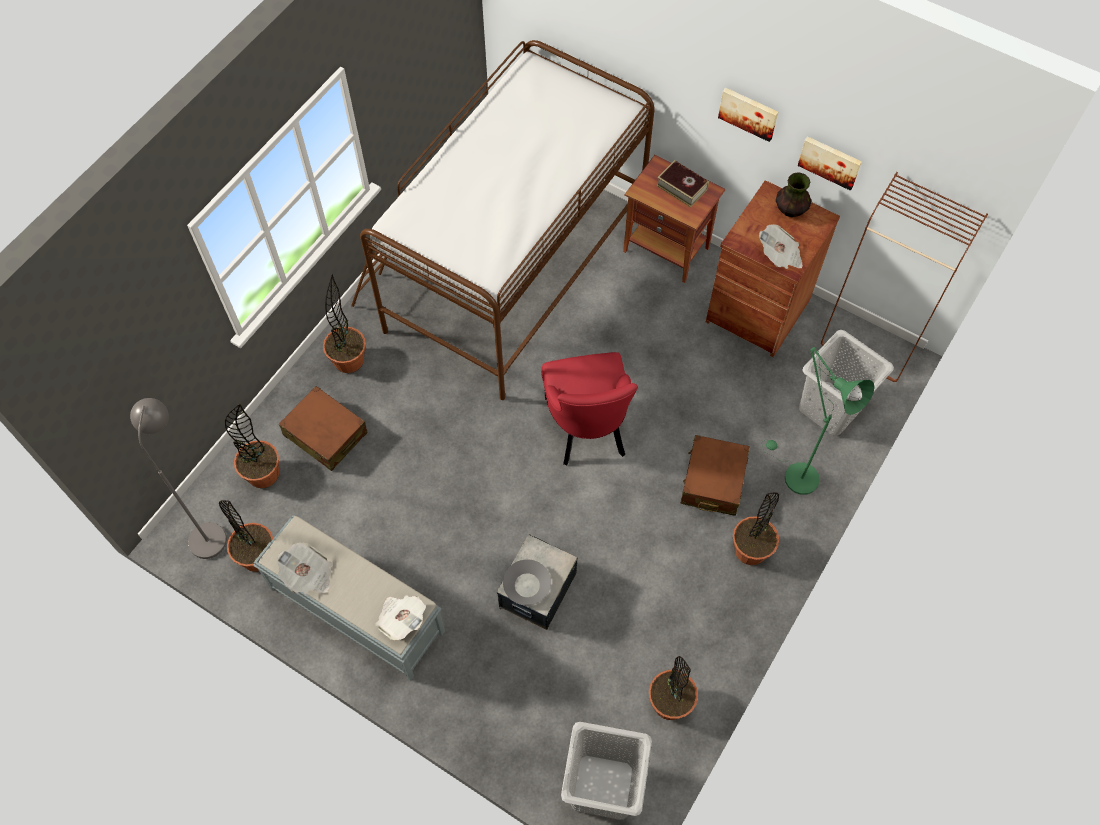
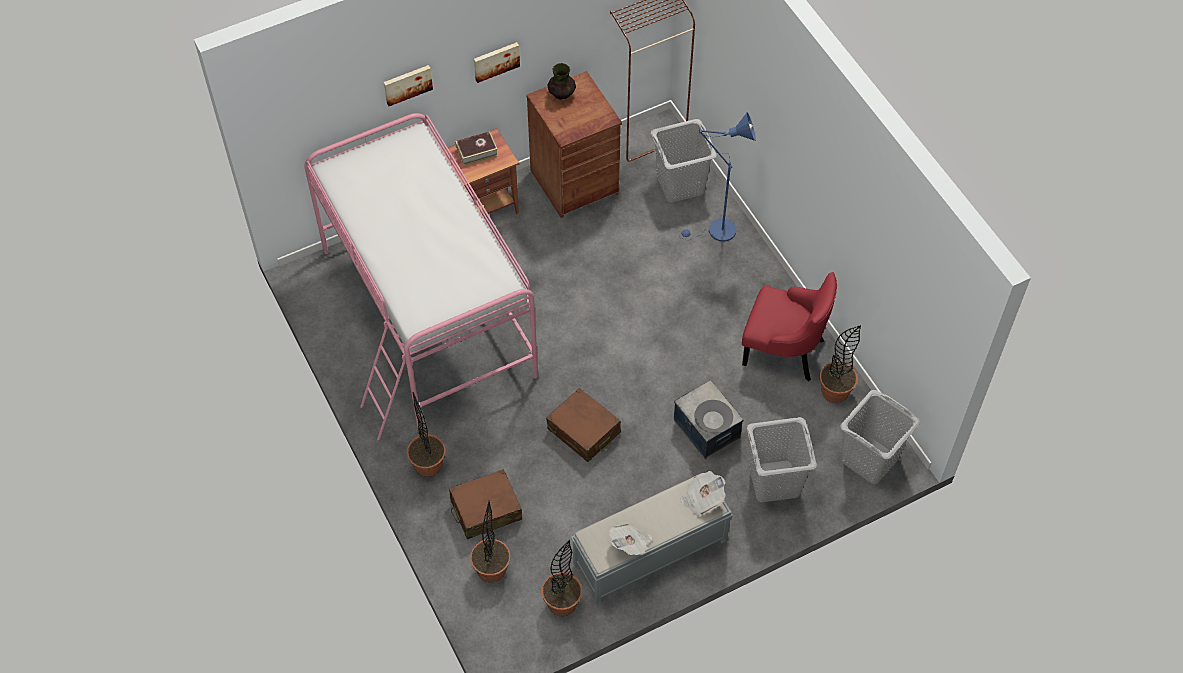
camera: 60 degrees left, 5 degrees down
(209, 530) = (517, 628): grey floor lamp -> none
(511, 272) = (427, 316): brown bed -> pink bed
(513, 694) = (775, 481): none -> grey laundry basket
(586, 424) = (594, 334): red chair -> red chair (782, 350)
(713, 481) = (691, 281): brown suitcase -> brown suitcase (584, 431)
(750, 549) = (755, 287): potted plant -> none
(779, 256) = (594, 120): newspaper -> none
(795, 474) = (716, 231): green floor lamp -> blue floor lamp
(830, 161) = (563, 43): picture -> picture (407, 84)

